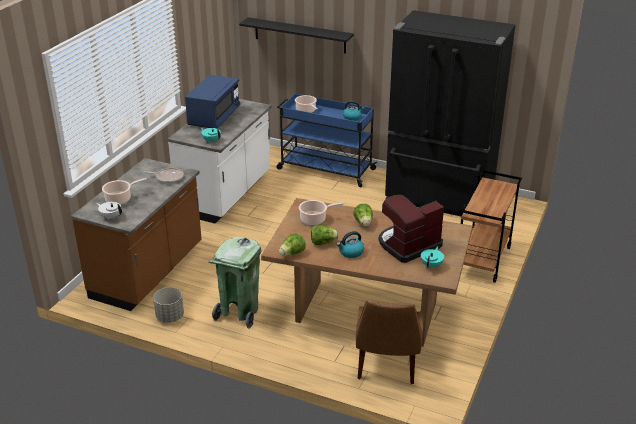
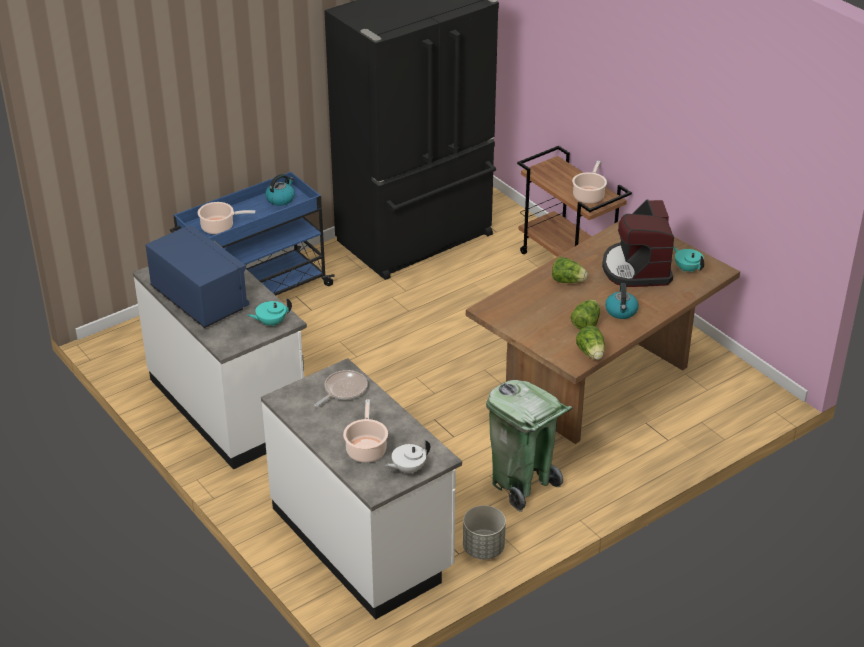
camera: 60 degrees left, 5 degrees up
(148, 272) = (363, 540): brown counter -> white counter
(300, 35) = (161, 124): black shelf -> none
(315, 219) = (530, 312): cooking pot -> cooking pot (589, 195)
(386, 366) = (702, 406): brown chair -> none

